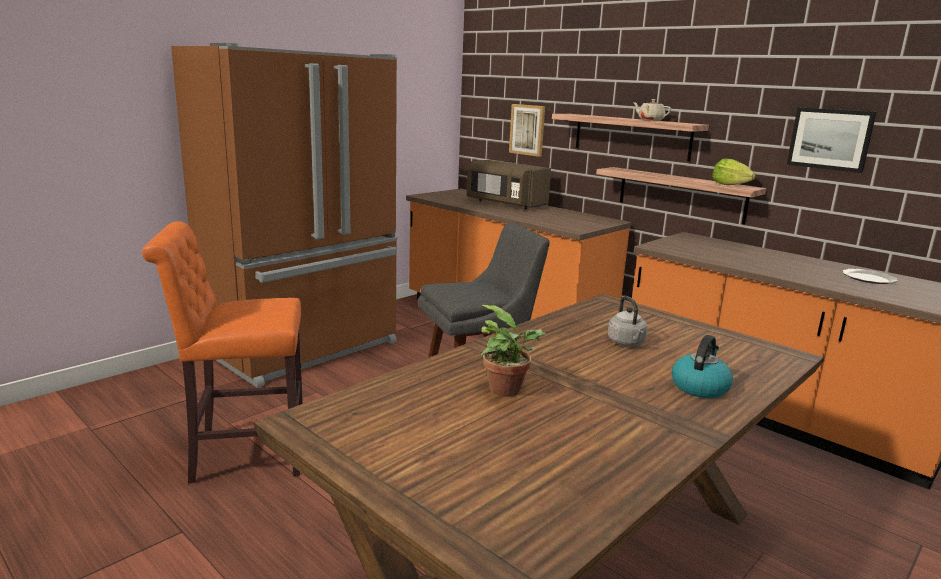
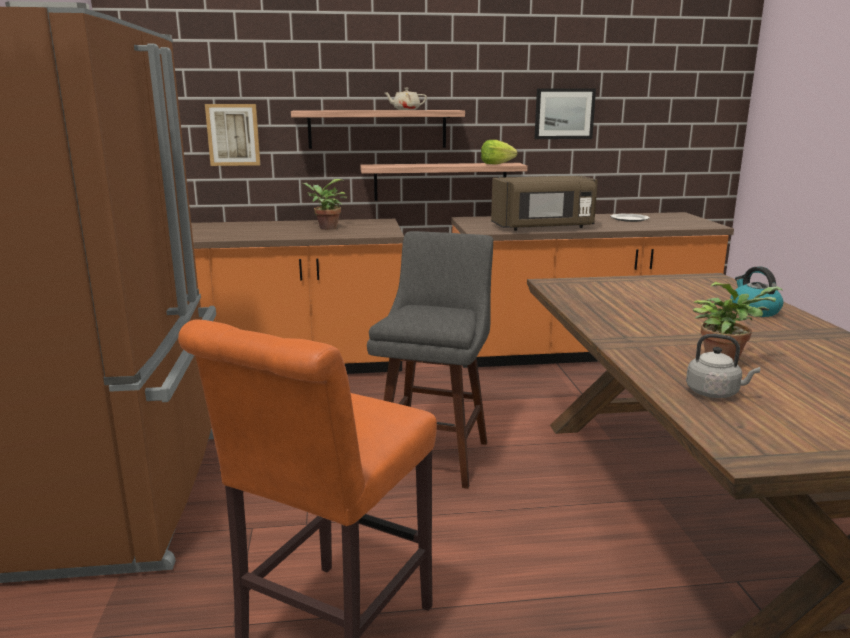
camera: 50 degrees left, 0 degrees up
(505, 204) = (244, 227): brown microwave -> brown microwave (543, 227)
(551, 216) = (325, 228): none -> potted plant
(627, 343) = (651, 303): grey kettle -> grey kettle (715, 393)

